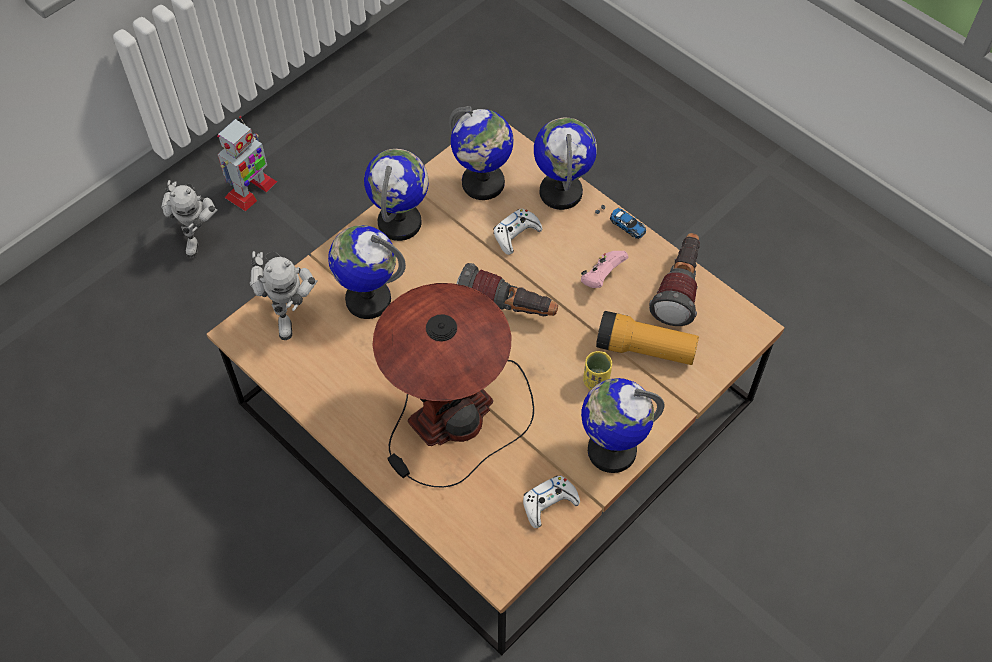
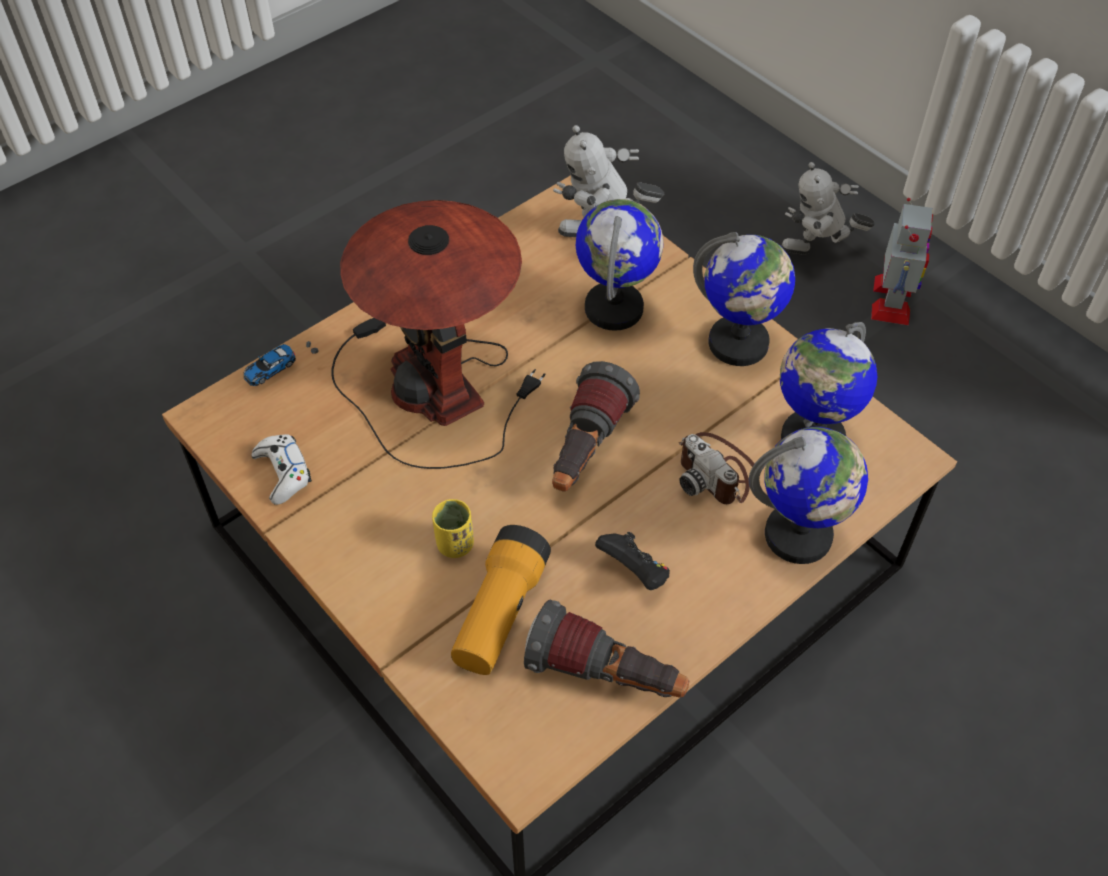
camera: 95 degrees right, 5 degrees down
(251, 190) = (891, 301): toy robot -> toy robot turned 120 degrees counterclockwise
(516, 234) = (717, 472): white game controller -> camera
(601, 277) = (634, 572): pink game controller -> black game controller
(611, 450) = (343, 550): globe -> none
(620, 224) = (735, 609): toy car -> toy car (282, 368)

